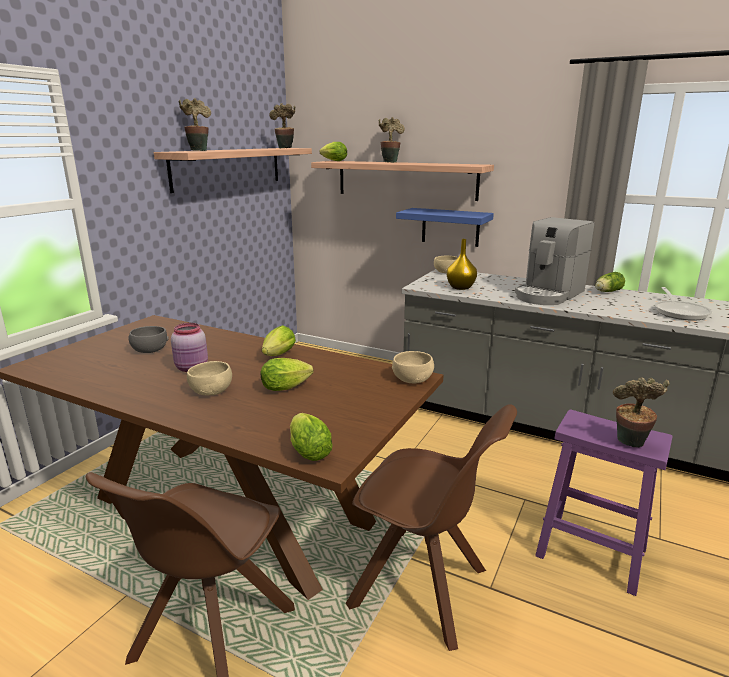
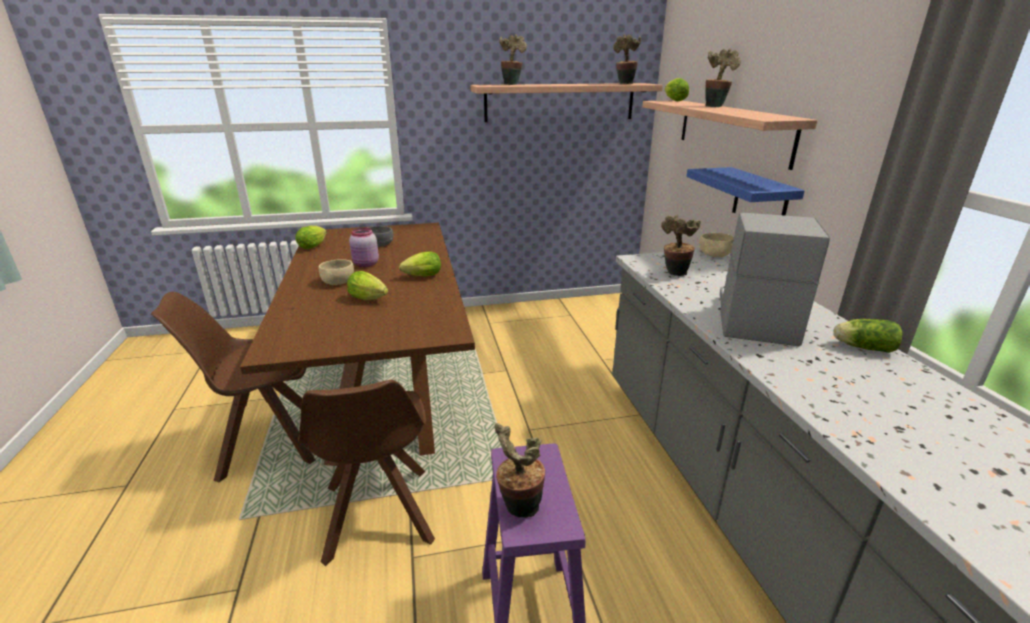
camera: 50 degrees right, 5 degrees up
(308, 450) = (278, 339): lettuce -> lettuce (314, 246)
(412, 378) = (445, 333): beige bowl -> none
(461, 287) = (674, 274): yellow vase -> potted plant
(548, 295) = (754, 317): coffee machine -> coffee machine turned 105 degrees clockwise
(680, 312) = (892, 419): frying pan -> none

